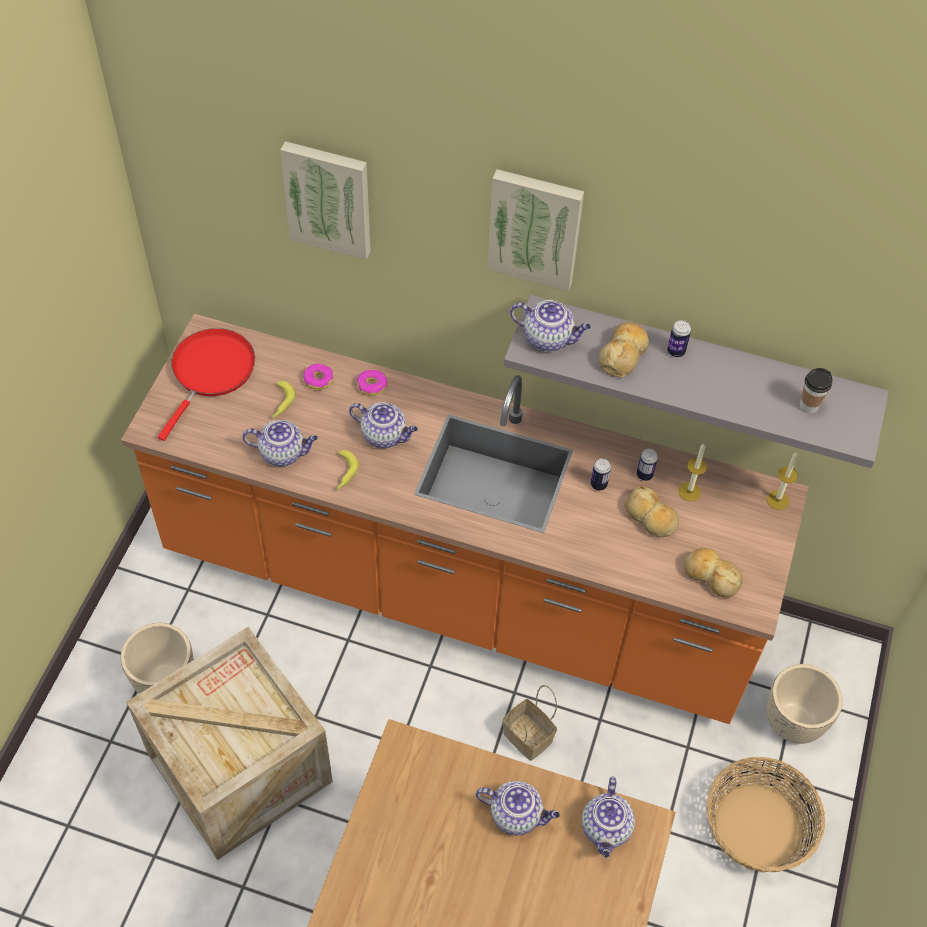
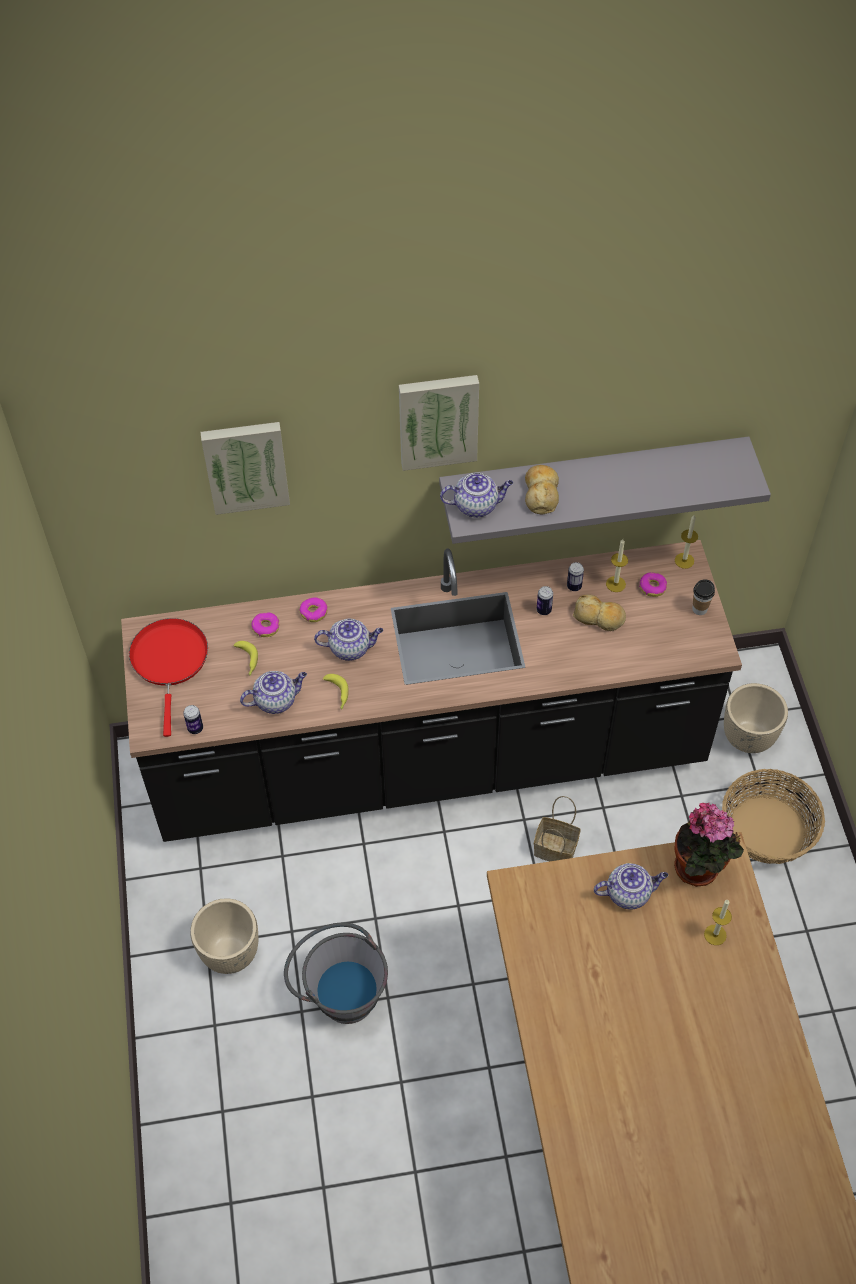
camera: 25 degrees left, 0 degrees up
(240, 768) = (339, 990): crate -> grey bucket
(457, 591) = (429, 760): orange counter -> black counter
(580, 906) = (715, 935): none -> candle
(606, 829) = (700, 870): teapot -> potted plant
(676, 351) = (579, 474): can -> can (195, 728)
(711, 576) = (670, 641): bread -> none
(726, 512) = (652, 587): none -> donut
(809, 406) = (700, 473): cup -> cup (699, 609)

